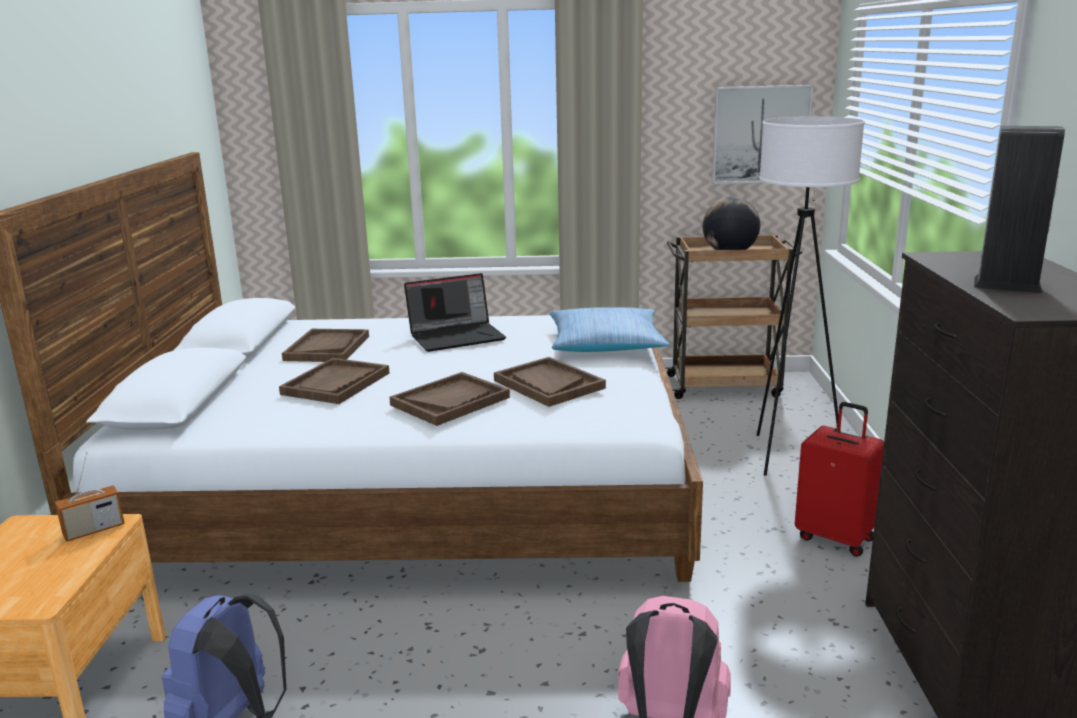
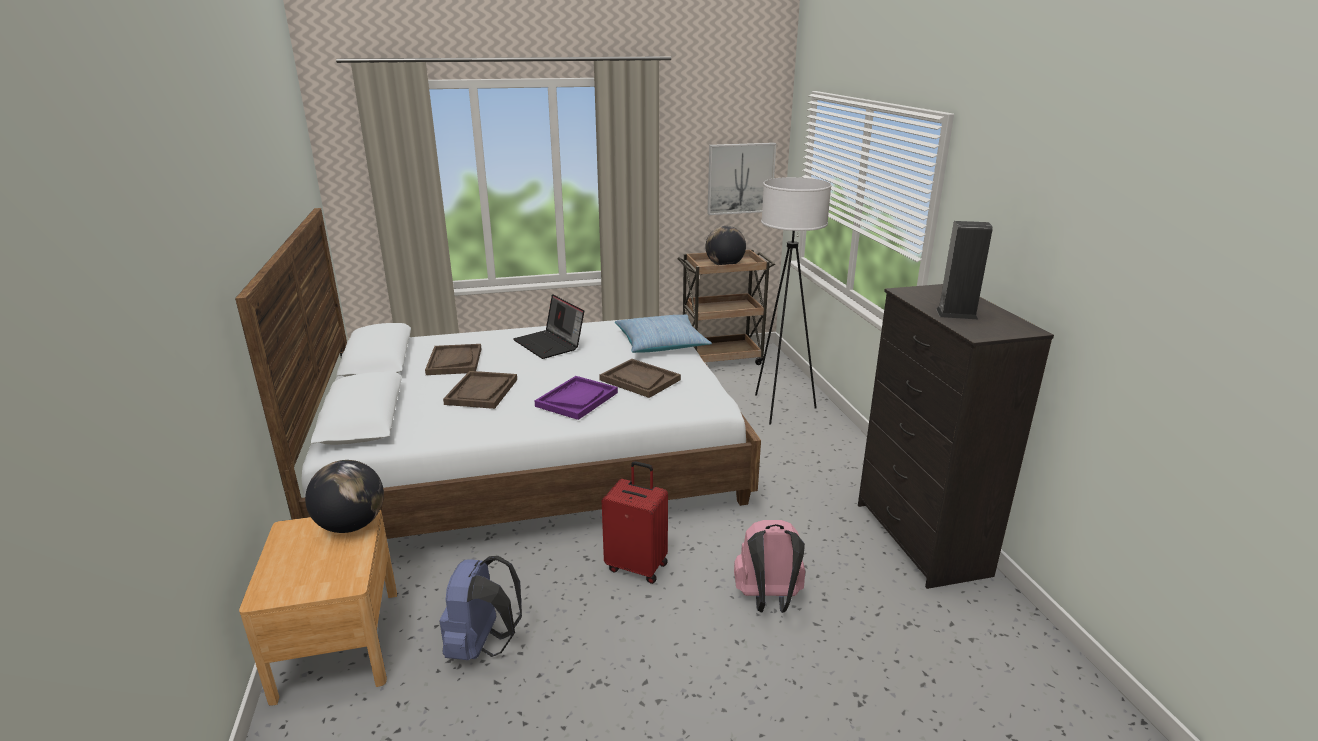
camera: 15 degrees left, 5 degrees up
(94, 530) = (351, 525): radio -> globe
(450, 401) = (577, 399): brown tray -> purple tray
(457, 336) = (550, 344): laptop -> laptop turned 90 degrees clockwise
(835, 537) = (827, 463): red suitcase -> red suitcase (637, 566)

